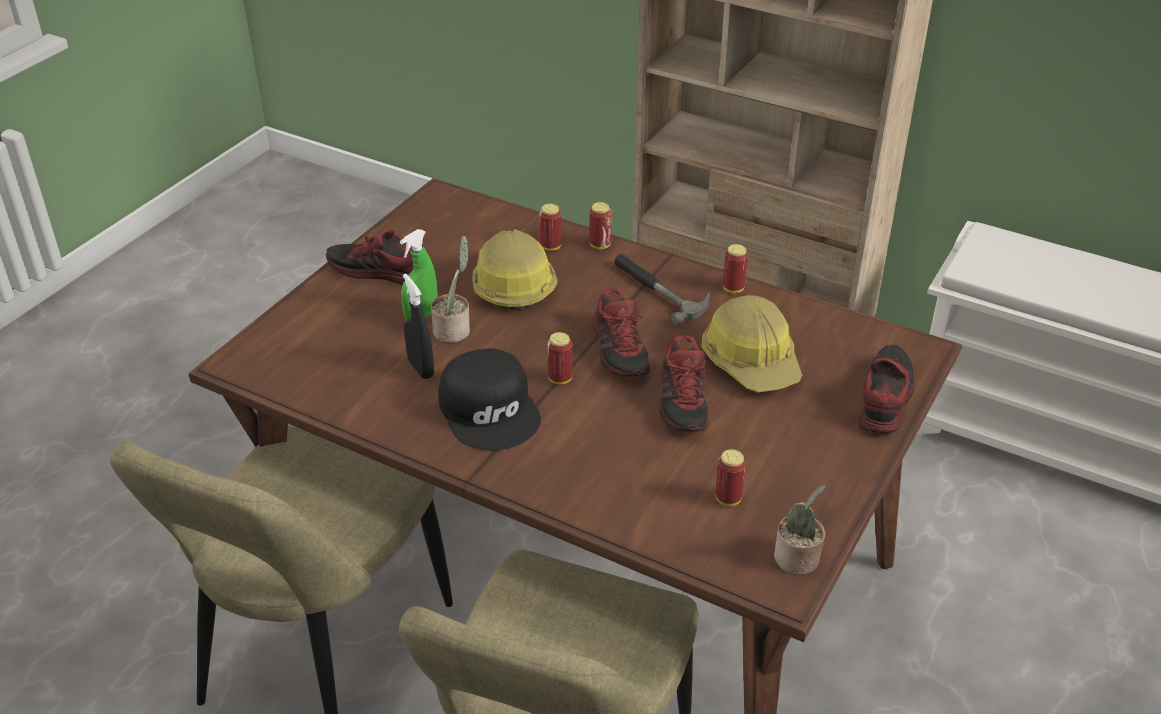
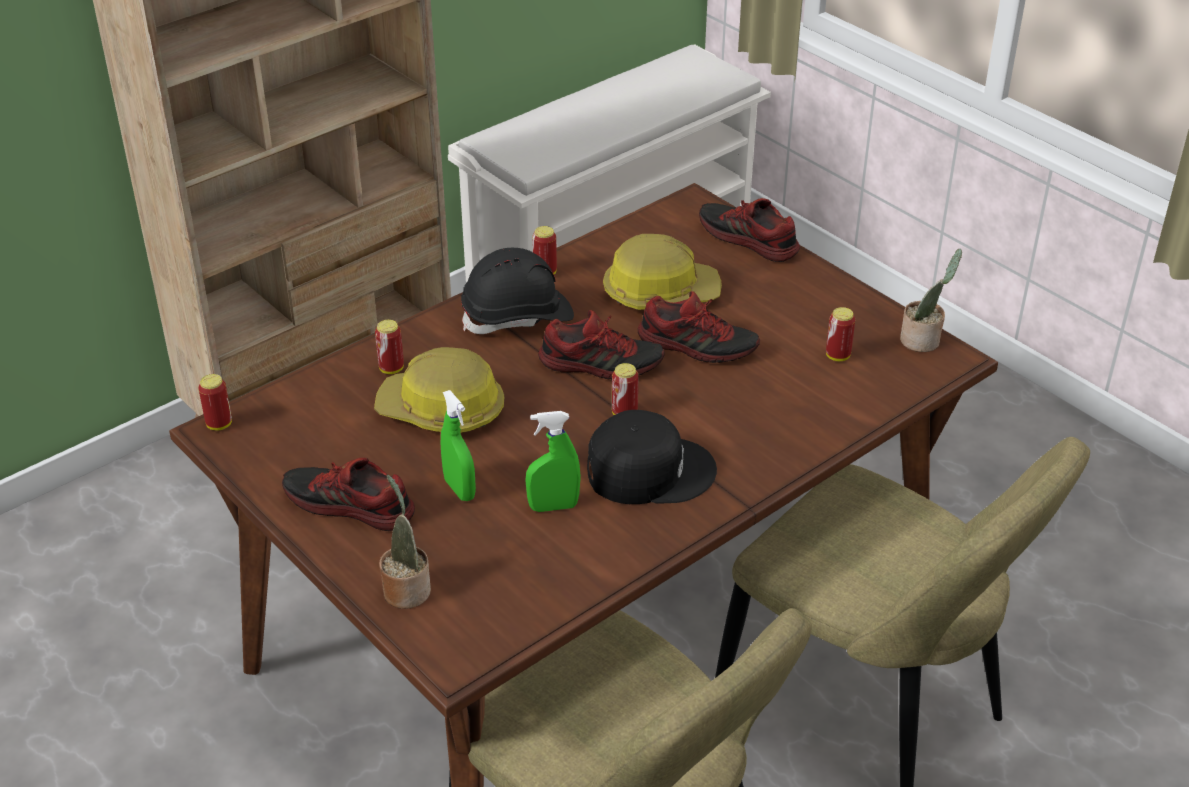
camera: 70 degrees left, 0 degrees up
(380, 272) = (349, 507): shoe -> shoe turned 75 degrees clockwise
(421, 368) = (553, 506): black spray bottle -> green spray bottle
(454, 330) = (500, 469): potted plant -> potted plant (406, 589)
(600, 245) = (413, 335): can -> can (219, 424)
(658, 290) = (518, 317): hammer -> black hard hat

